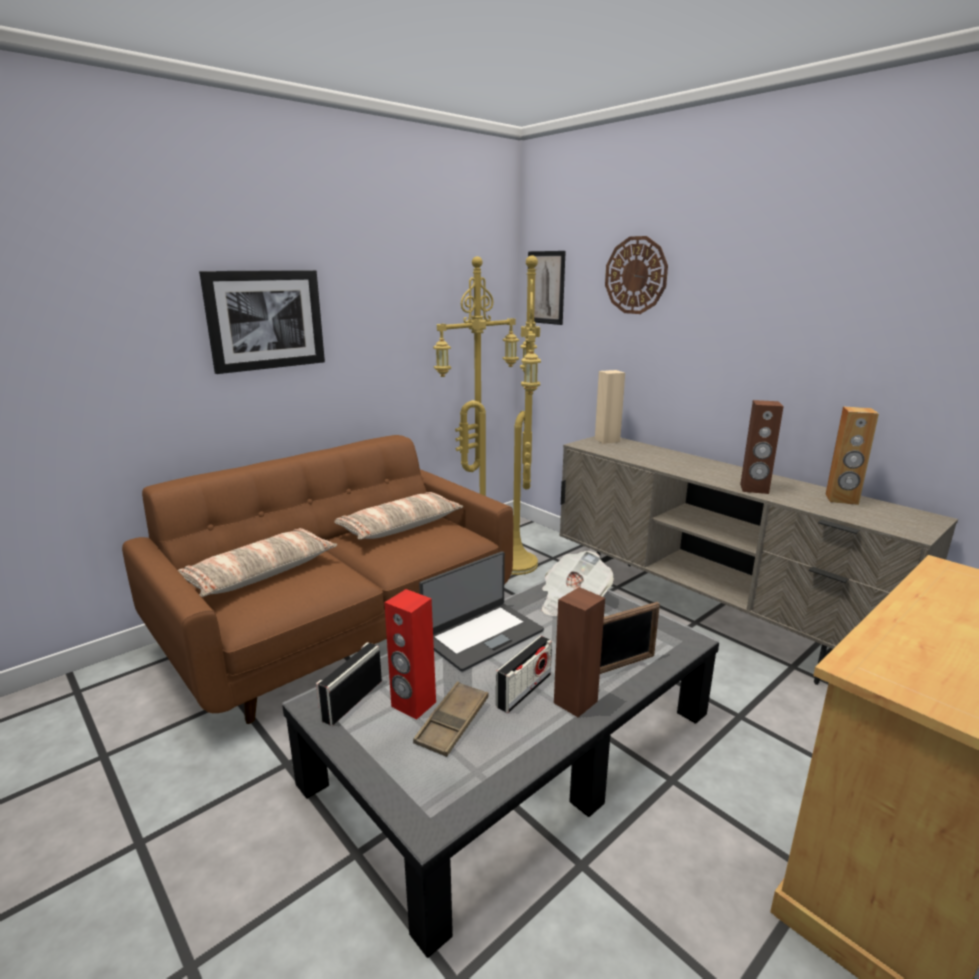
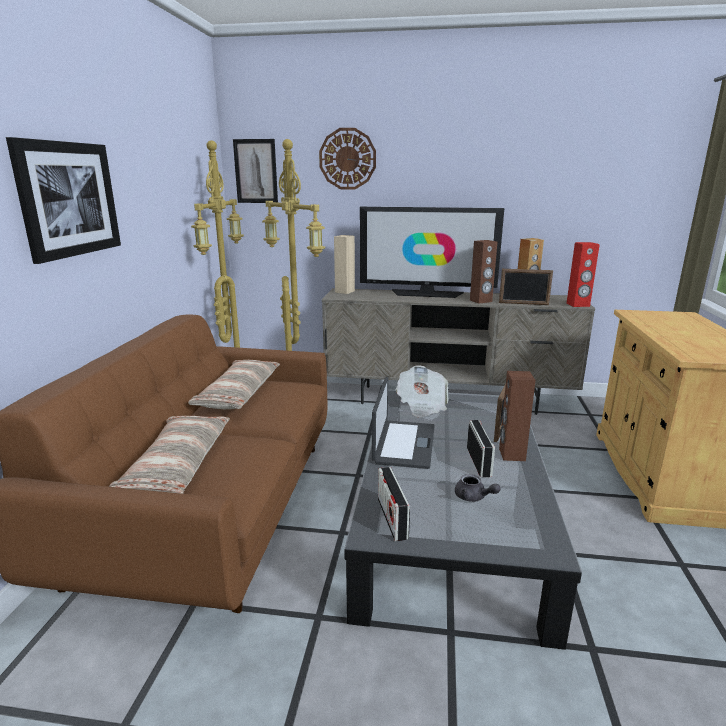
camera: 40 degrees left, 0 degrees up
(413, 704) = (434, 500): red speaker -> red speaker (578, 305)
(452, 723) = (473, 497): brown tray -> grey teapot
(700, 463) = (426, 294): none -> television
(812, 508) = (523, 304): none -> picture frame

